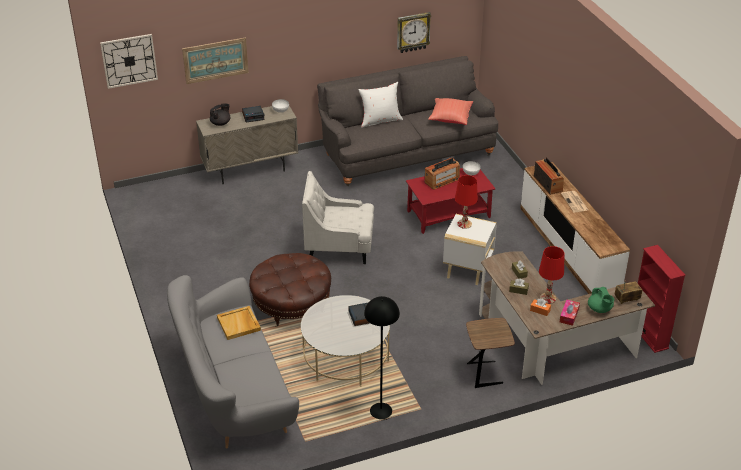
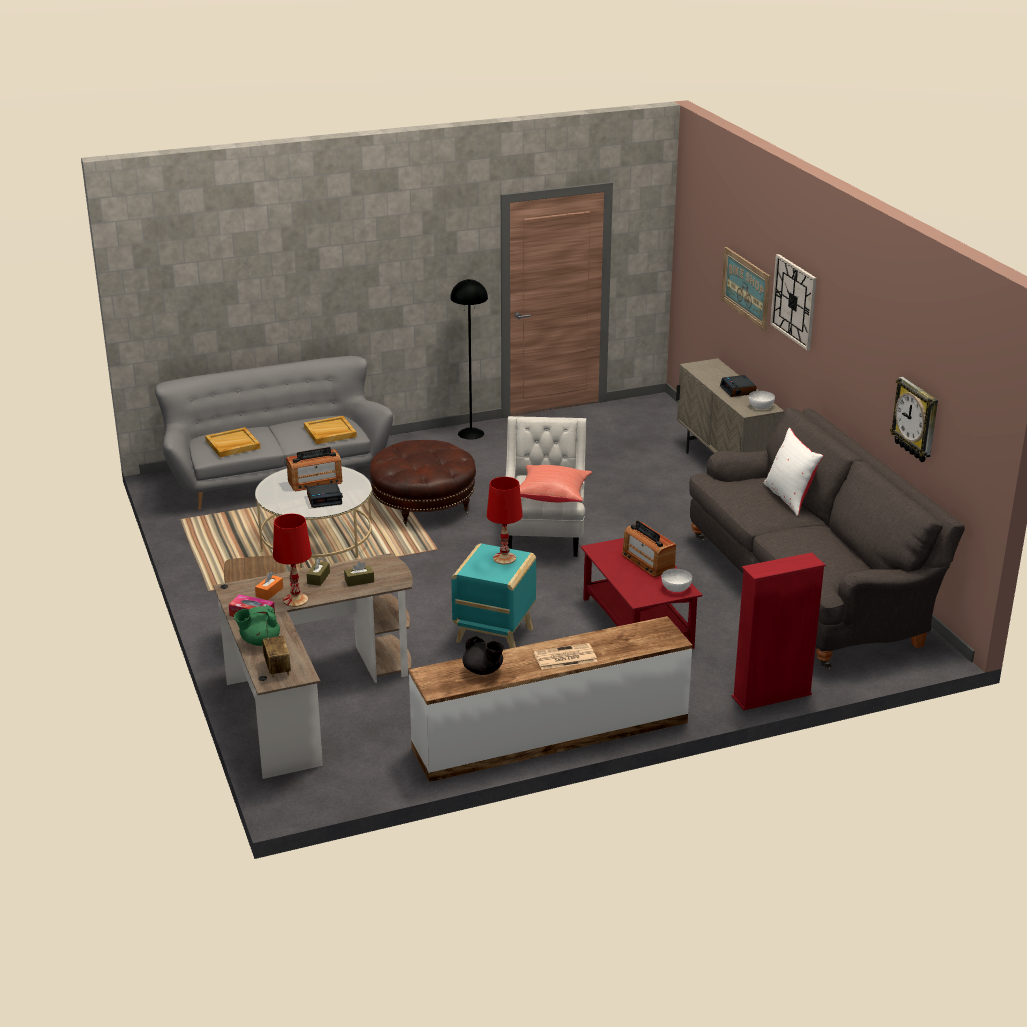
camera: 90 degrees right, 10 degrees down
(129, 60) = (693, 229): wall clock -> wall clock (794, 301)
(221, 123) = (714, 372): black teapot -> black teapot (483, 670)
(256, 379) = (232, 445): none -> beige tray
(380, 411) = (213, 564): black floor lamp -> black floor lamp (471, 433)
(450, 118) = (814, 554): red pillow -> red pillow (552, 495)
(468, 270) = (493, 635): white side table -> turquoise side table
(548, 184) = (618, 635): radio -> radio (315, 482)
(648, 335) = (314, 798): red bookcase -> red bookcase (771, 696)

